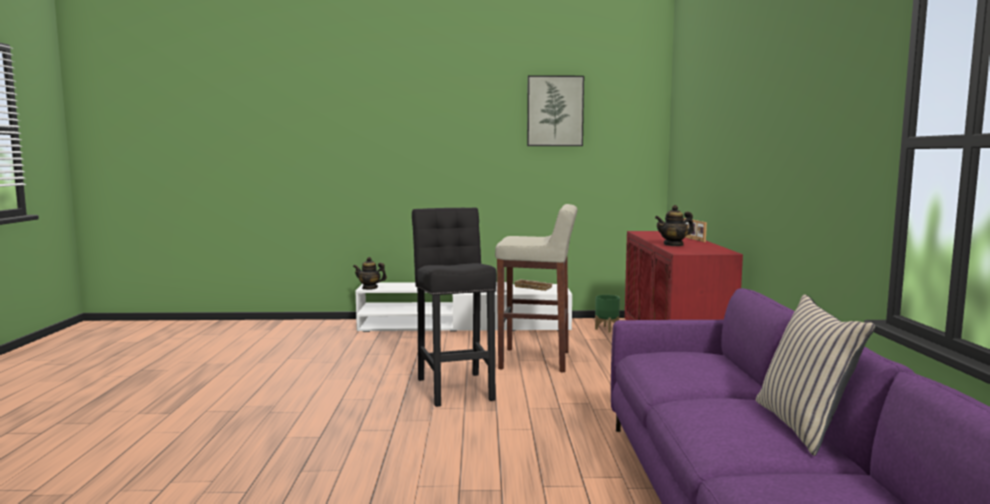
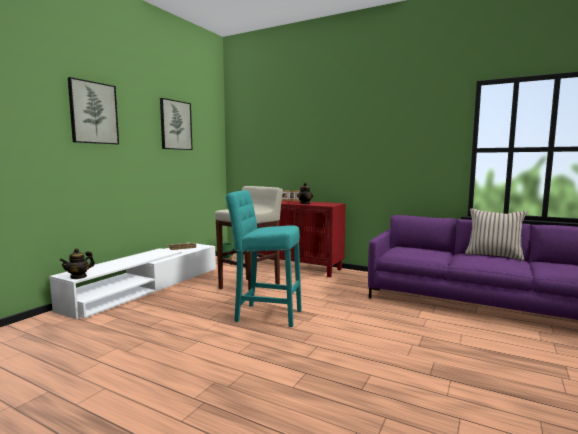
camera: 60 degrees left, 0 degrees up
(427, 107) = (93, 113): none -> picture
(455, 387) = (265, 315): black stool -> turquoise stool

